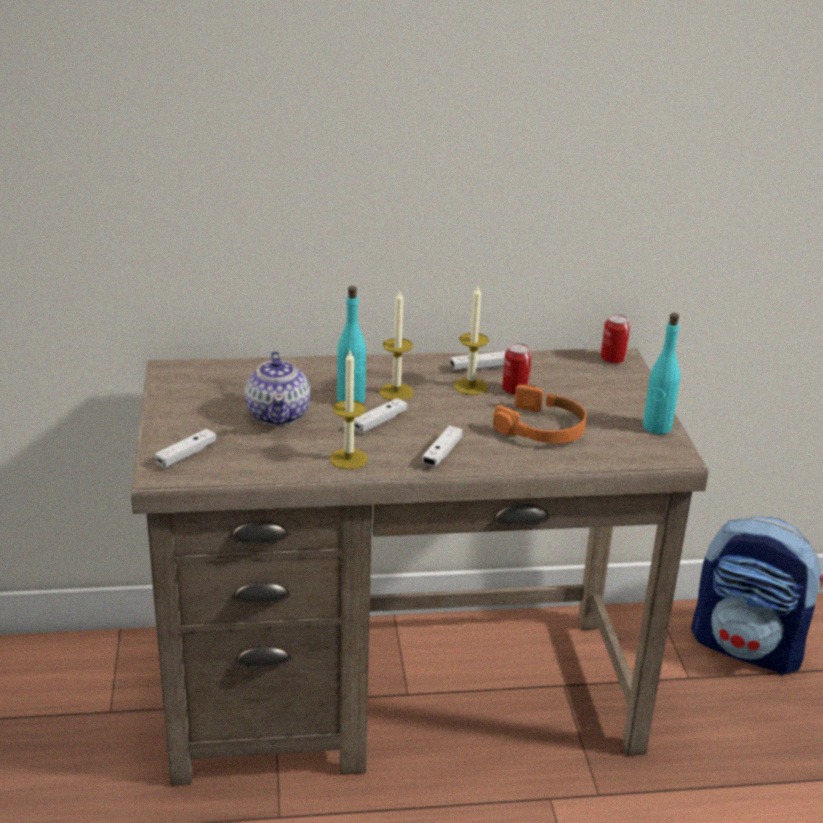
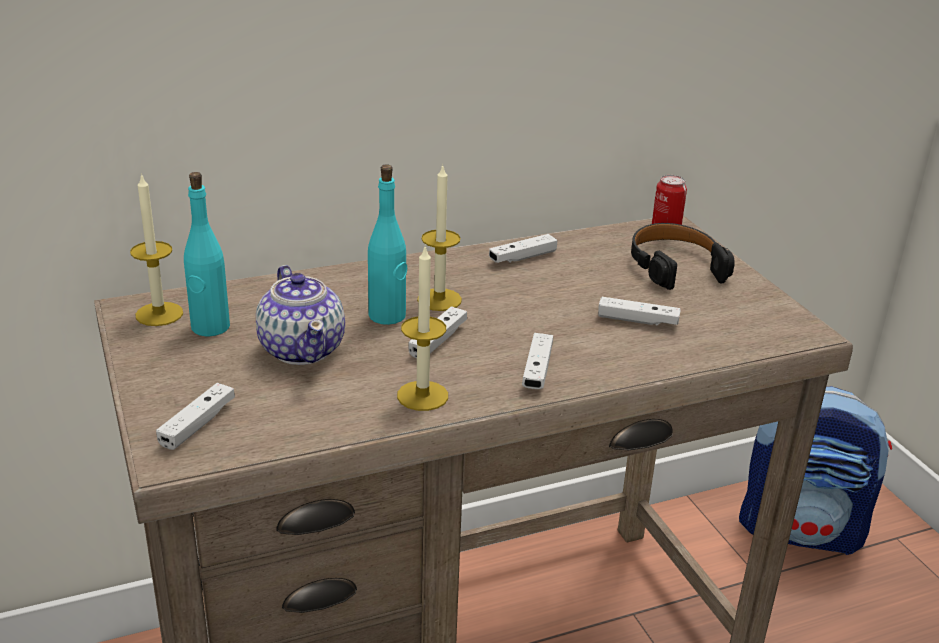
camera: 15 degrees left, 0 degrees up
(471, 386) = (525, 281): candle -> candle (159, 314)
(515, 390) = (579, 279): can -> none
(542, 428) = (637, 320): orange headphones -> white game controller
(600, 390) = (675, 266): none -> black headphones
(657, 427) = (764, 301): turquoise bottle -> turquoise bottle (210, 327)

